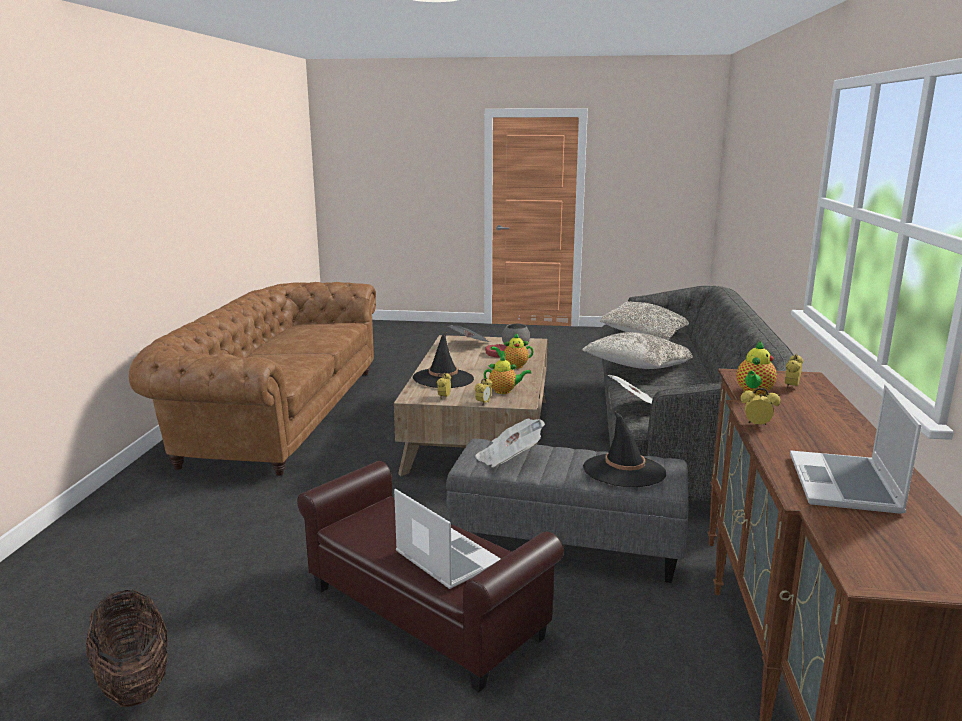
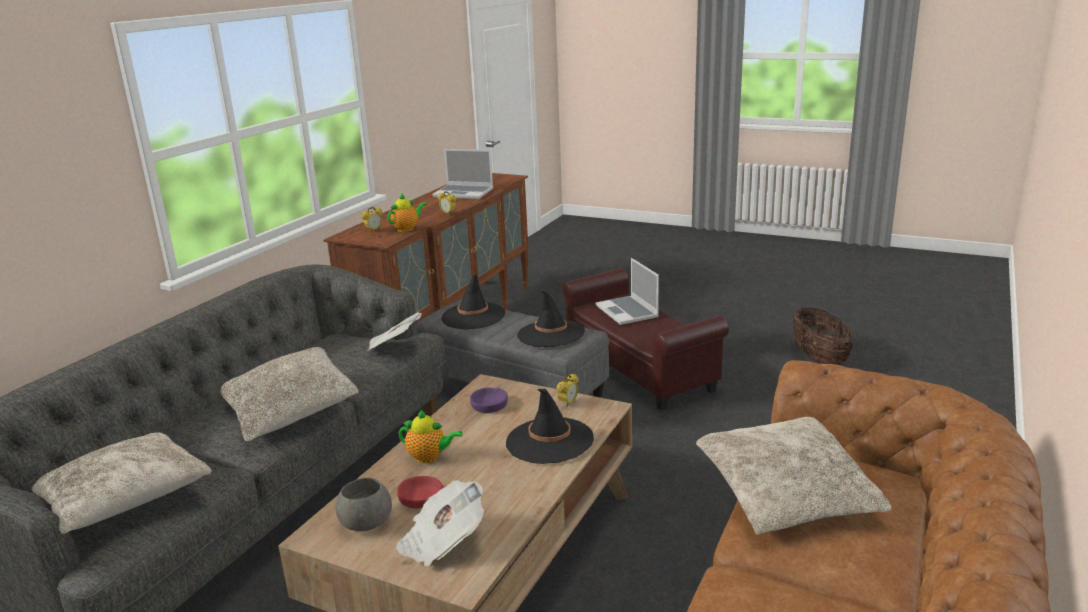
camera: 160 degrees left, 5 degrees up
(289, 366) = (787, 494): none -> beige pillow
(483, 403) = (529, 388): alarm clock -> none
(504, 391) = (489, 405): teapot -> purple bowl
(509, 459) = (550, 334): newspaper -> black hat
(846, 485) = (464, 193): laptop -> laptop turned 75 degrees clockwise

